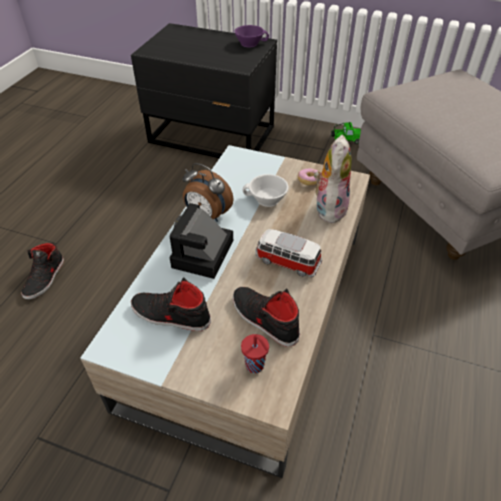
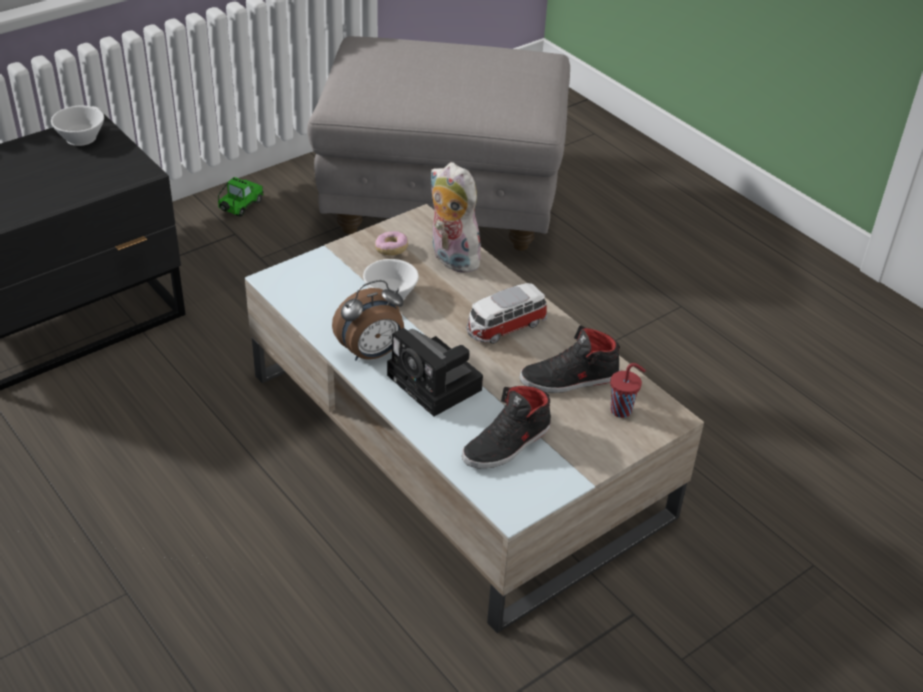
camera: 60 degrees left, 5 degrees down
(45, 278) = (196, 629): black shoe -> none
(250, 43) = (80, 136): purple cup -> white cup

